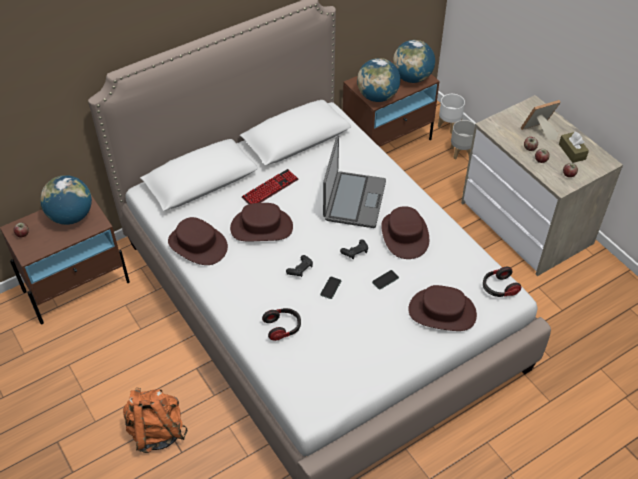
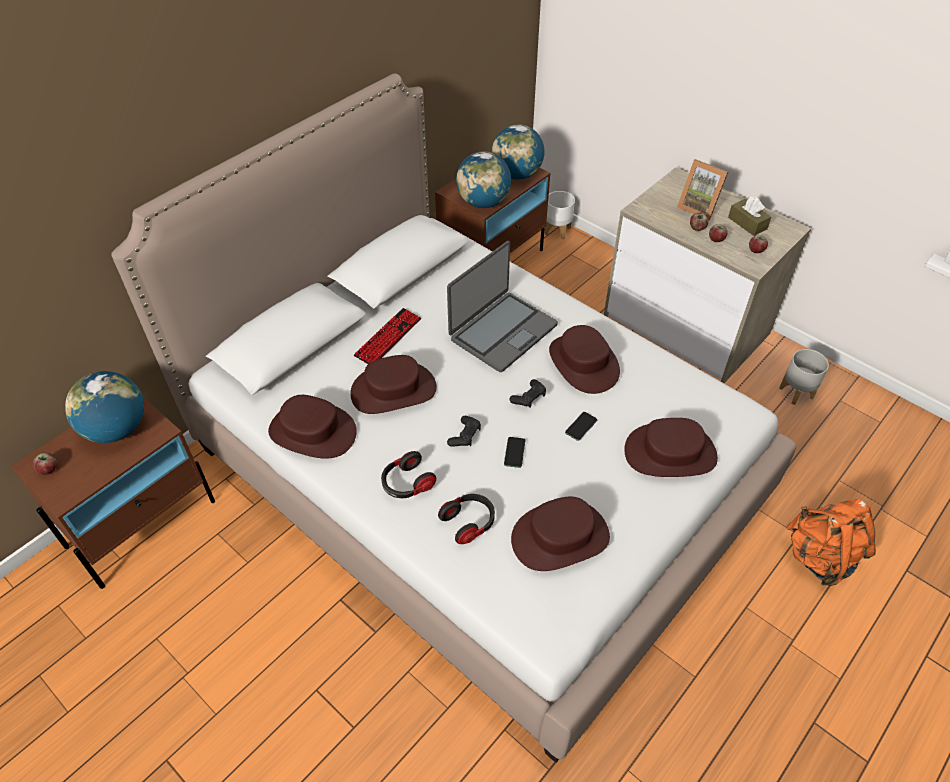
camera: 15 degrees left, 0 degrees up
(156, 431) = (309, 705): orange backpack -> orange backpack (820, 557)
(340, 350) = (560, 537): none -> brown hat
(354, 200) = (502, 331): laptop -> laptop turned 45 degrees clockwise
(461, 152) = (582, 258): grey planter -> grey planter (796, 392)
(499, 288) = (726, 406): headphones -> headphones (407, 484)
(538, 132) = (699, 207): picture frame -> picture frame turned 105 degrees counterclockwise

